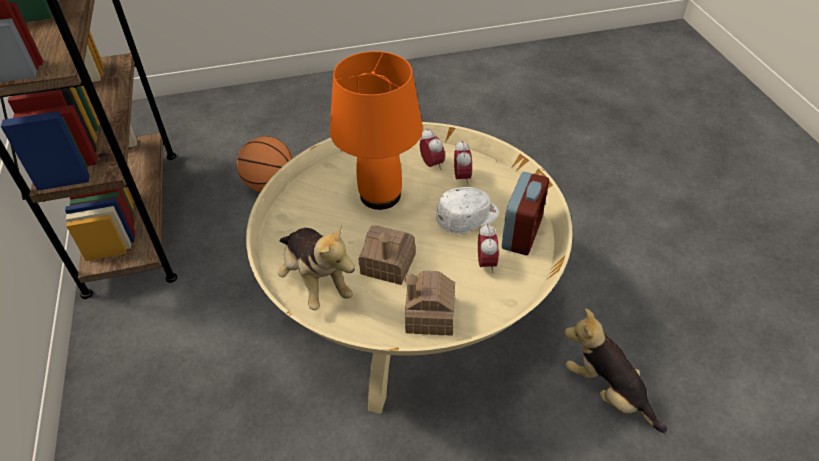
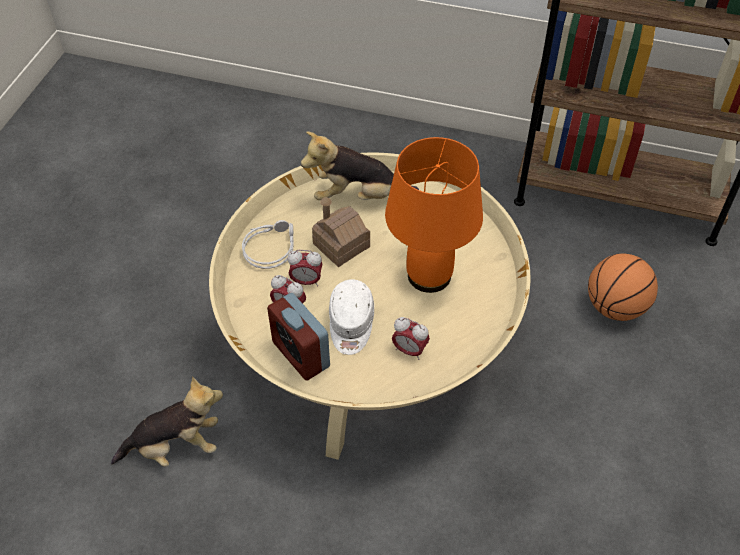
camera: 120 degrees right, 5 degrees up
(430, 315) = (270, 247): toy house -> grey headphones
(432, 165) = (447, 336): alarm clock -> alarm clock (306, 281)

